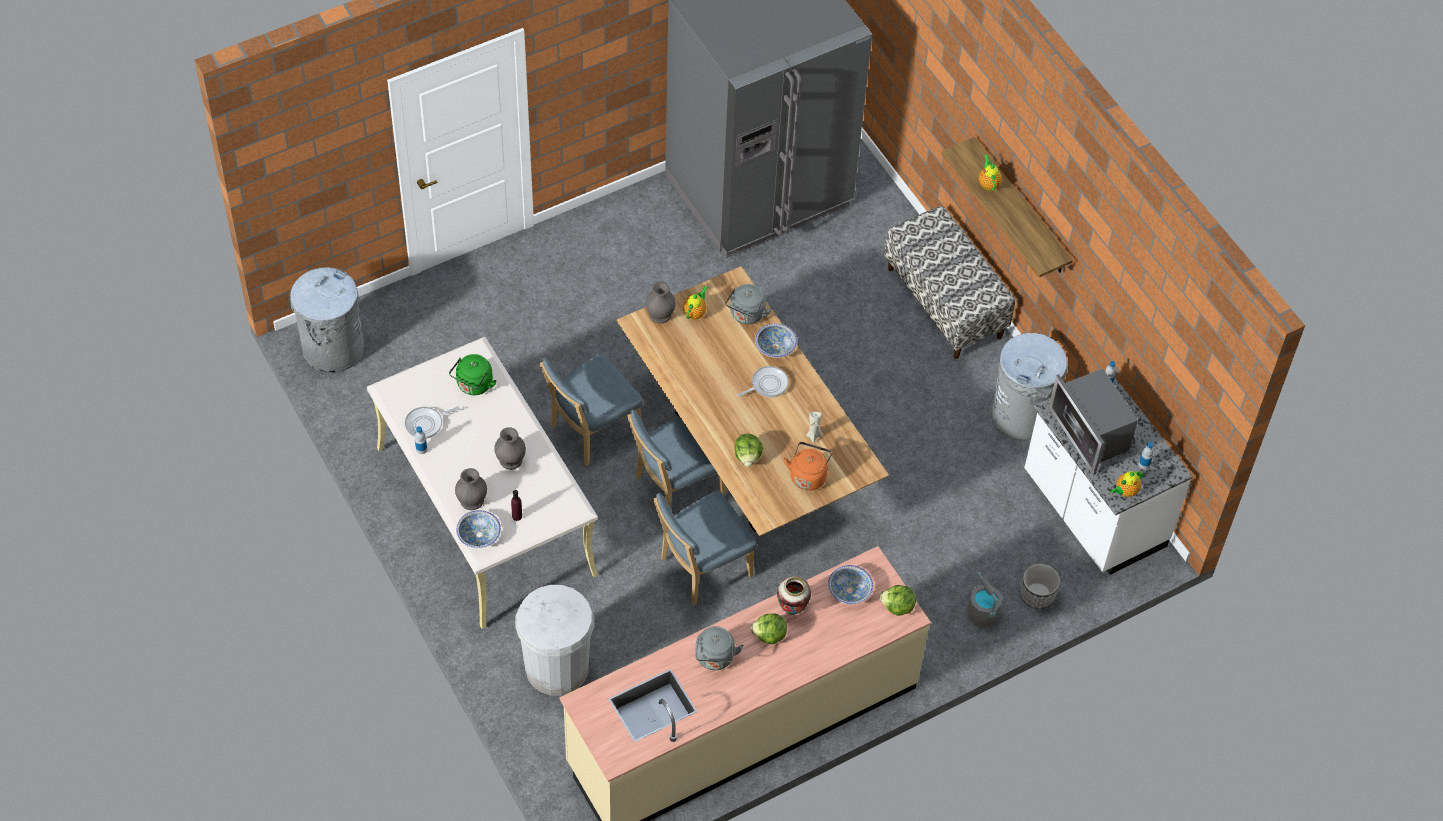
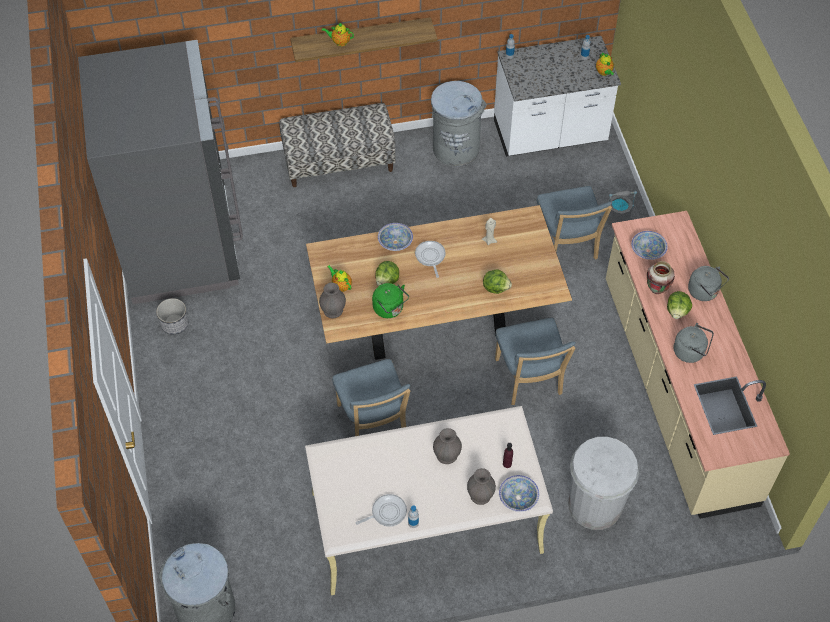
camera: 70 degrees left, 0 degrees up
(426, 424) = (386, 512): frying pan -> frying pan turned 105 degrees counterclockwise
(474, 386) = (358, 465): green kettle -> green kettle (390, 309)
(675, 487) = (448, 378): blue chair -> blue chair (567, 246)
(746, 315) = (357, 252): grey kettle -> grey kettle (704, 292)
(808, 475) = (525, 254): orange kettle -> none
(897, 607) = (669, 226): lettuce -> lettuce (387, 280)
(1037, 595) = (609, 184): planter -> planter (174, 324)
(1090, 433) = (549, 76): microwave -> none

